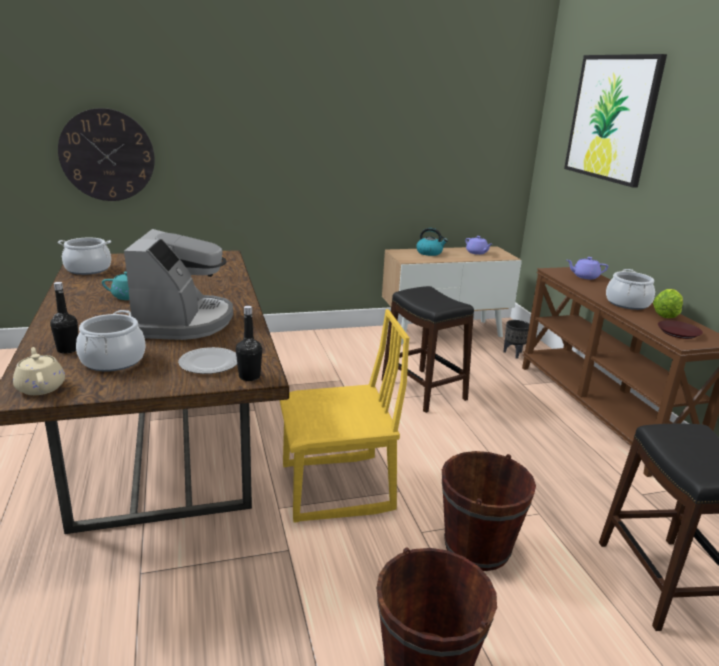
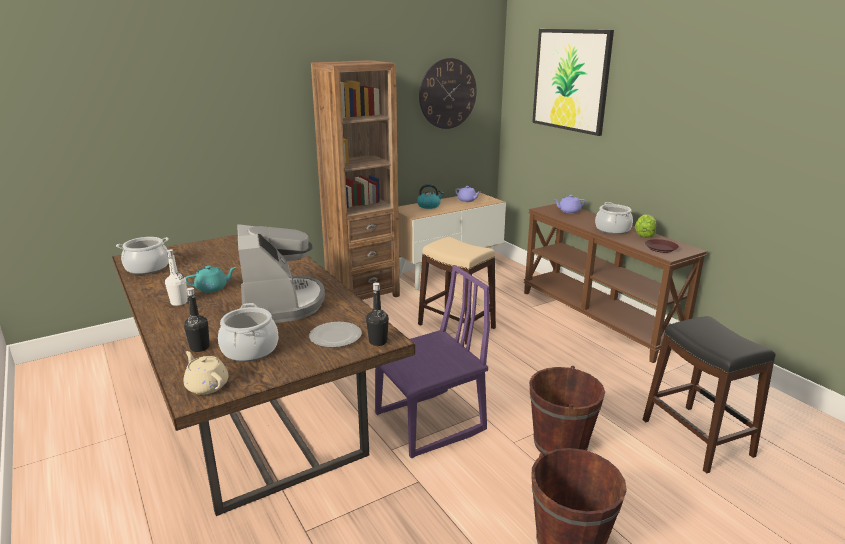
camera: 15 degrees left, 0 degrees up
(87, 304) = (179, 302): none -> white bottle
(107, 155) = (130, 154): wall clock -> wall clock (447, 93)
(337, 489) = (430, 423): yellow chair -> purple chair
(339, 339) = (362, 293): none -> brown bookcase
(423, 390) = (456, 326): black stool -> beige stool
(514, 354) = (512, 282): black planter -> none

